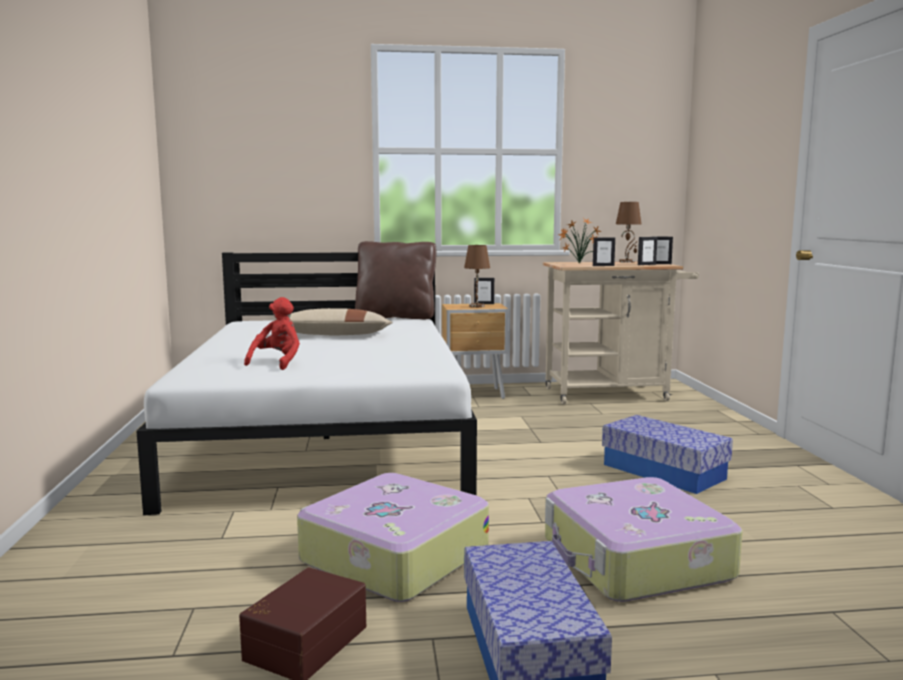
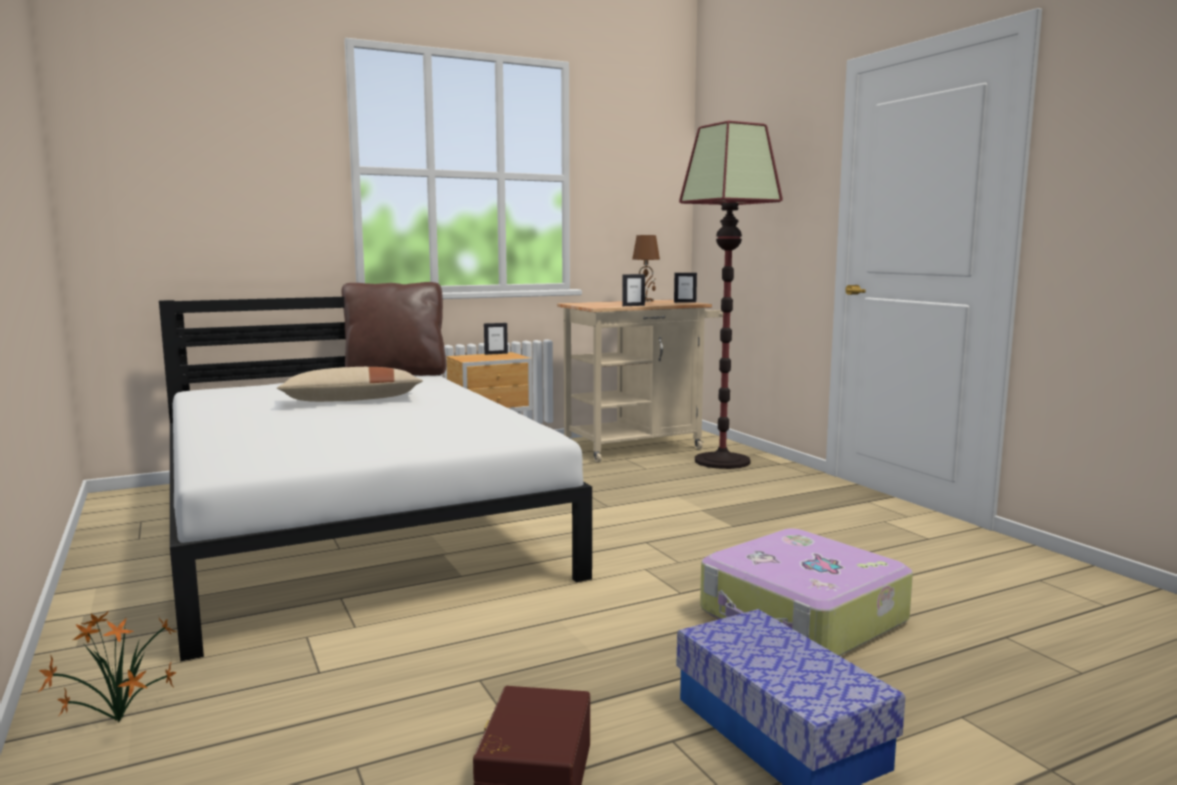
camera: 20 degrees left, 0 degrees up
(278, 363) = (323, 439): red plush toy -> none
(392, 556) = (551, 657): suitcase -> none
(477, 306) = (492, 357): brown table lamp -> none
(578, 263) = (600, 303): potted plant -> potted plant (115, 723)
(646, 264) = (673, 303): picture frame -> none
(664, 471) = (755, 523): storage box -> none
(679, 413) = (721, 461): none -> floor lamp

